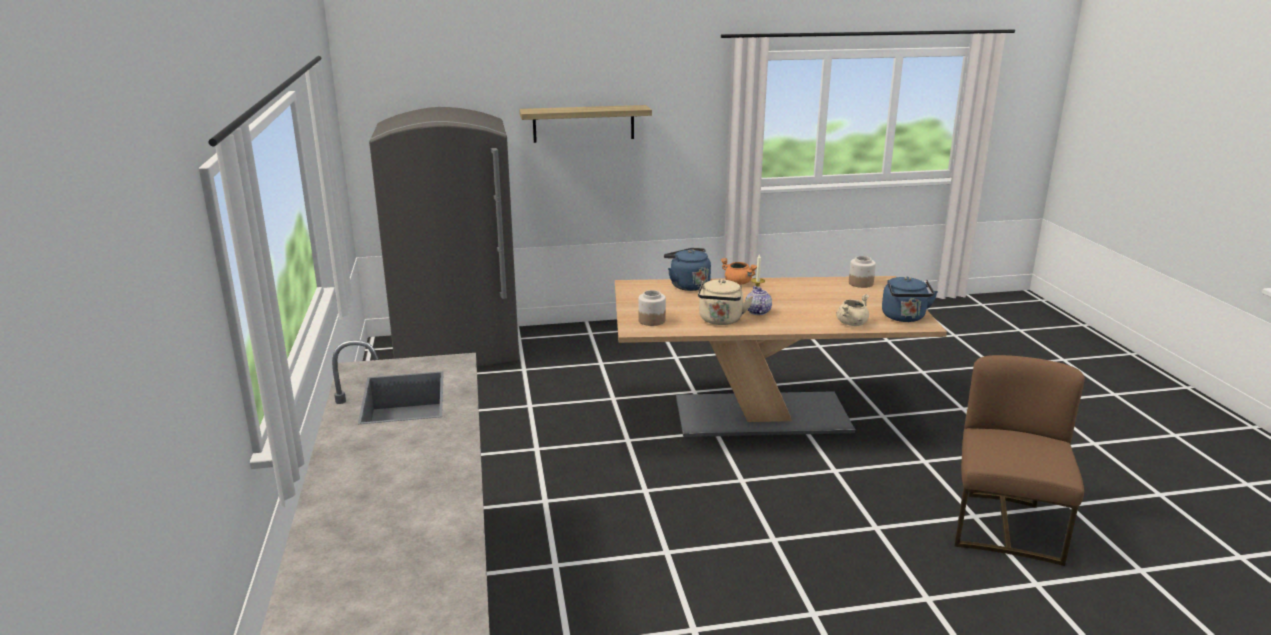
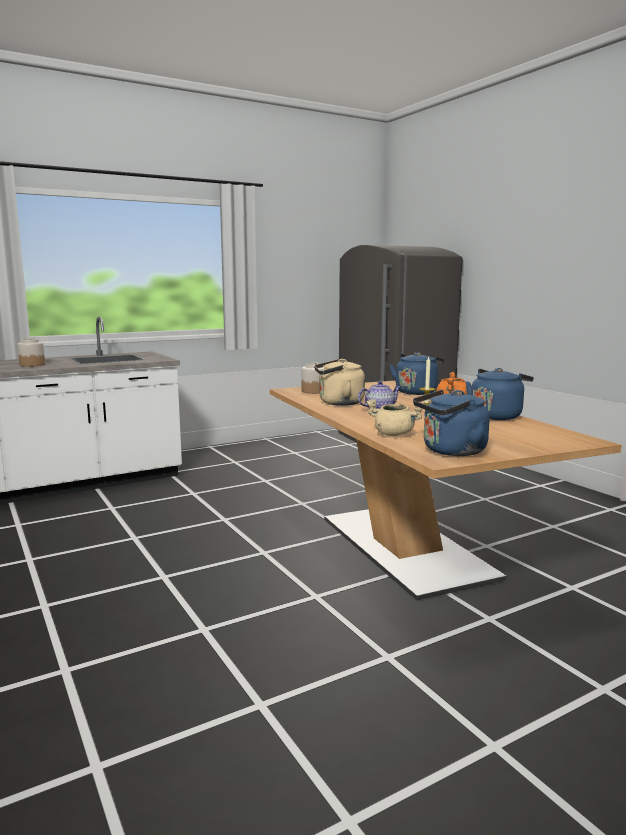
camera: 70 degrees right, 10 degrees down
(583, 123) = (520, 262): shelf -> none
(803, 283) = (497, 416): none -> blue kettle
(860, 283) = (547, 432): jar -> jar (32, 365)
(1005, 526) = (244, 736): brown chair -> none

